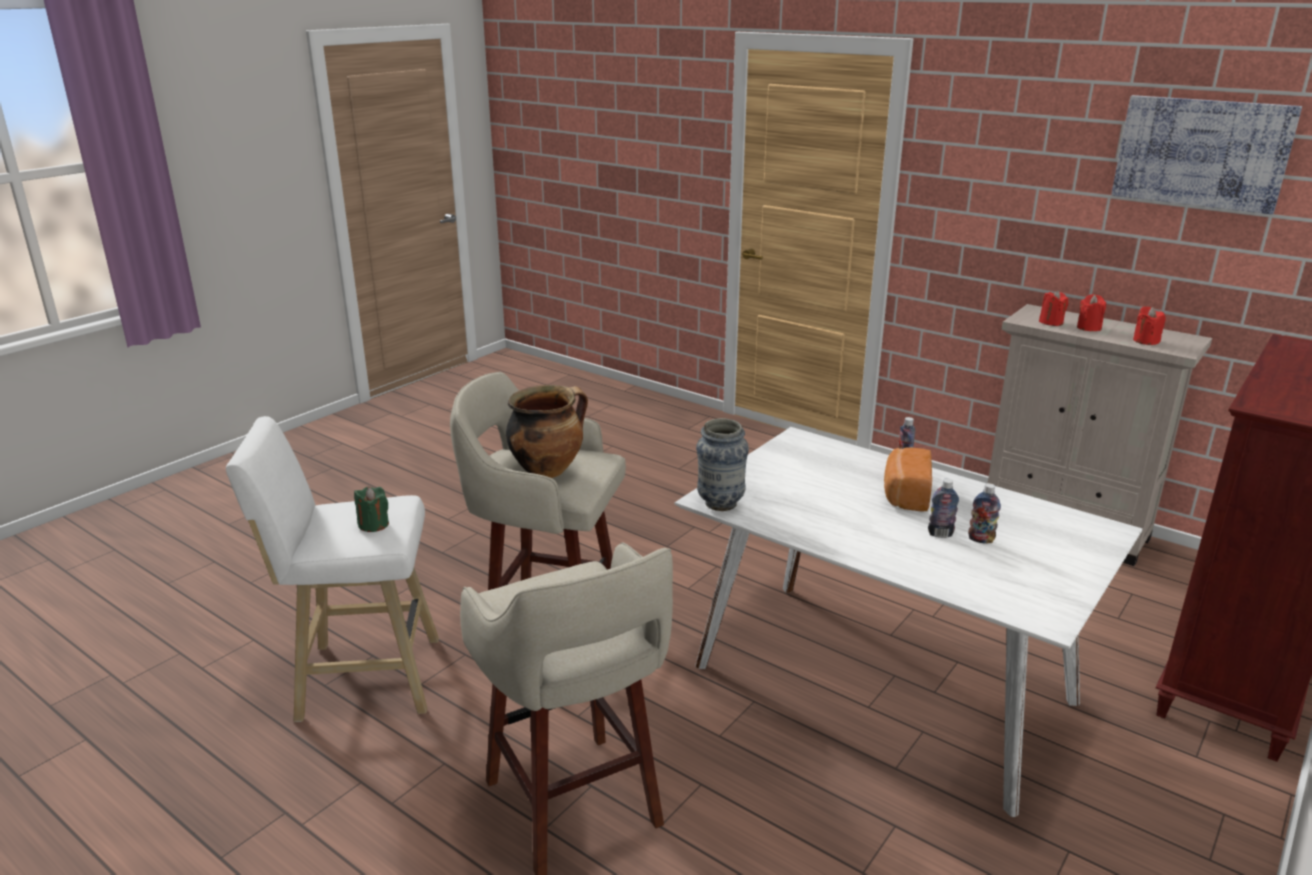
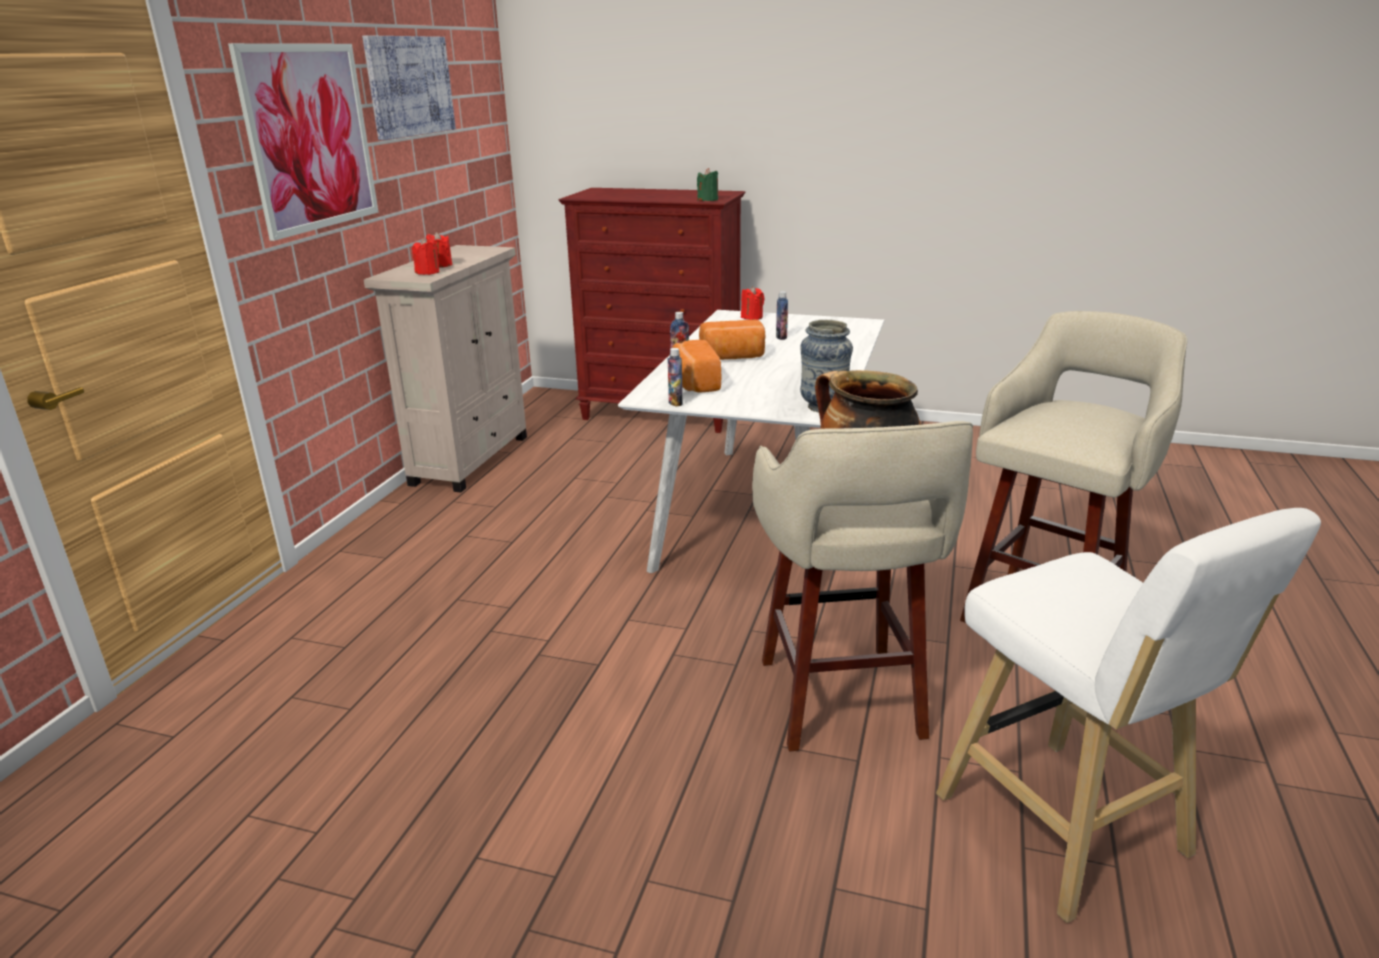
camera: 110 degrees left, 0 degrees up
(373, 524) = (1085, 579): green candle -> green candle (708, 200)
(826, 462) = (693, 383): none -> bread
(940, 534) = (786, 346): bottle -> bottle (675, 403)
(1014, 172) = (310, 138): none -> picture
(1145, 341) = (473, 255): red candle -> red candle (752, 317)

